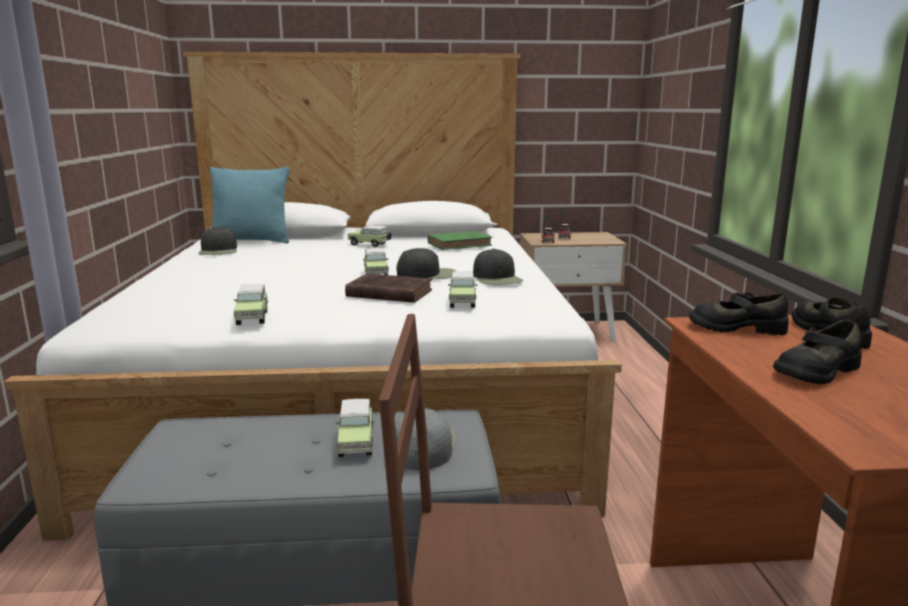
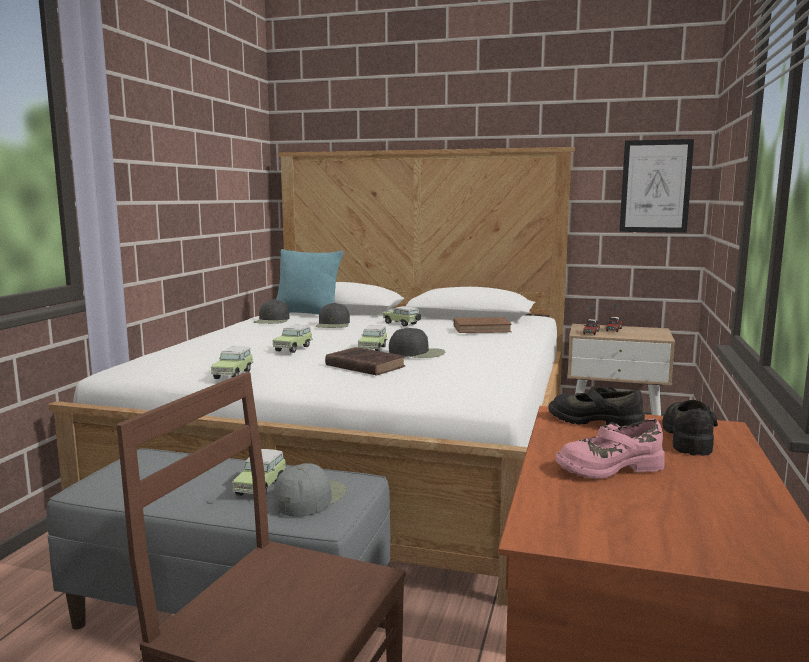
camera: 20 degrees right, 5 degrees down
(461, 244) = (483, 329): green book -> brown book
(462, 301) = (418, 378): toy car -> toy car (294, 348)
(497, 278) = (477, 362): black cap -> black cap (333, 325)
(594, 95) = (655, 186): none -> picture
(815, 371) = (608, 467): black shoe -> pink shoe

